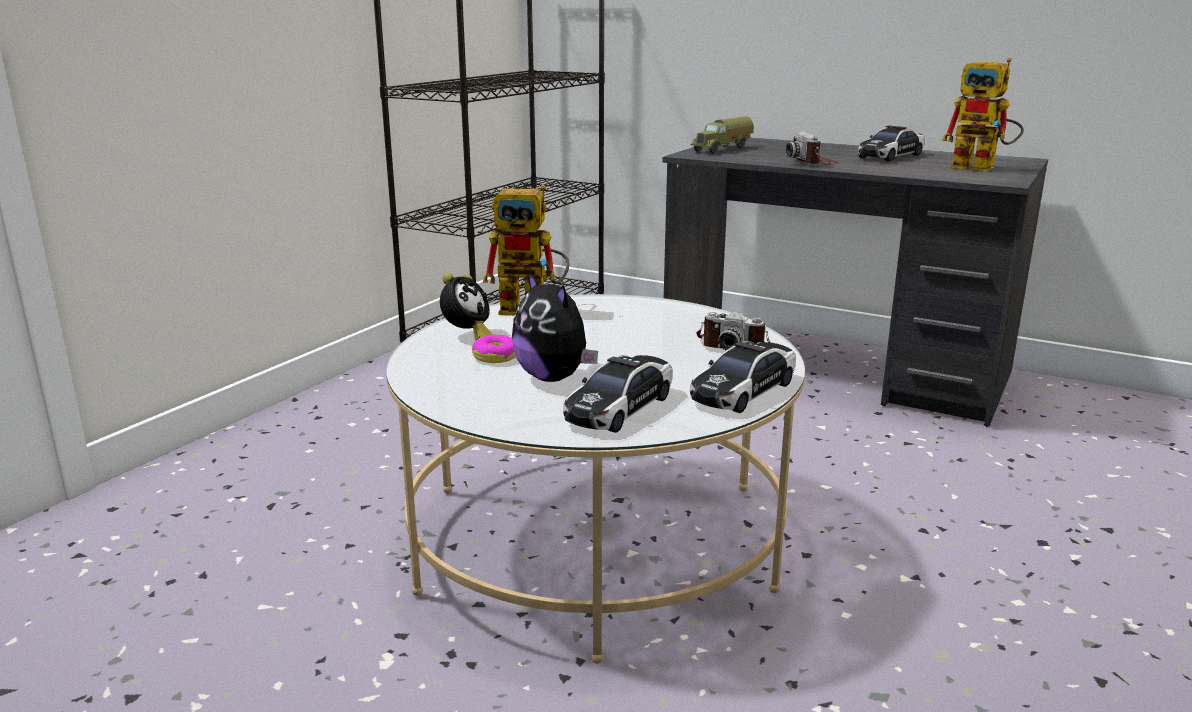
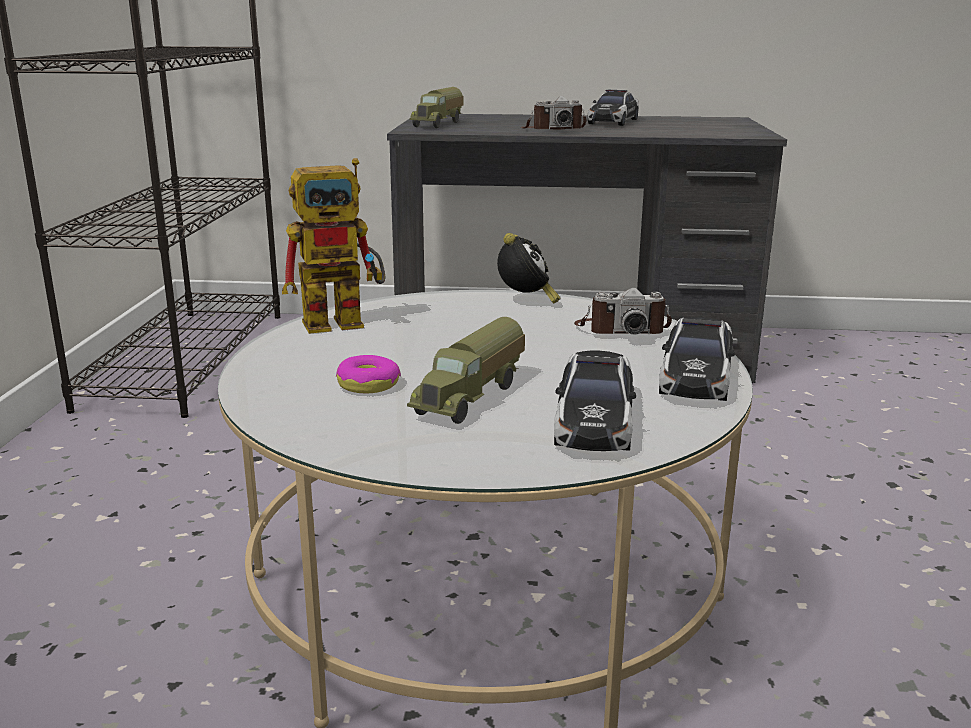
camera: 25 degrees left, 0 degrees up
(467, 336) = (300, 365): alarm clock -> alarm clock (526, 301)
(554, 377) = (472, 397): plush toy -> toy truck
(813, 162) = (553, 130): camera -> camera turned 60 degrees counterclockwise
(982, 168) = (714, 126): toy robot -> none

